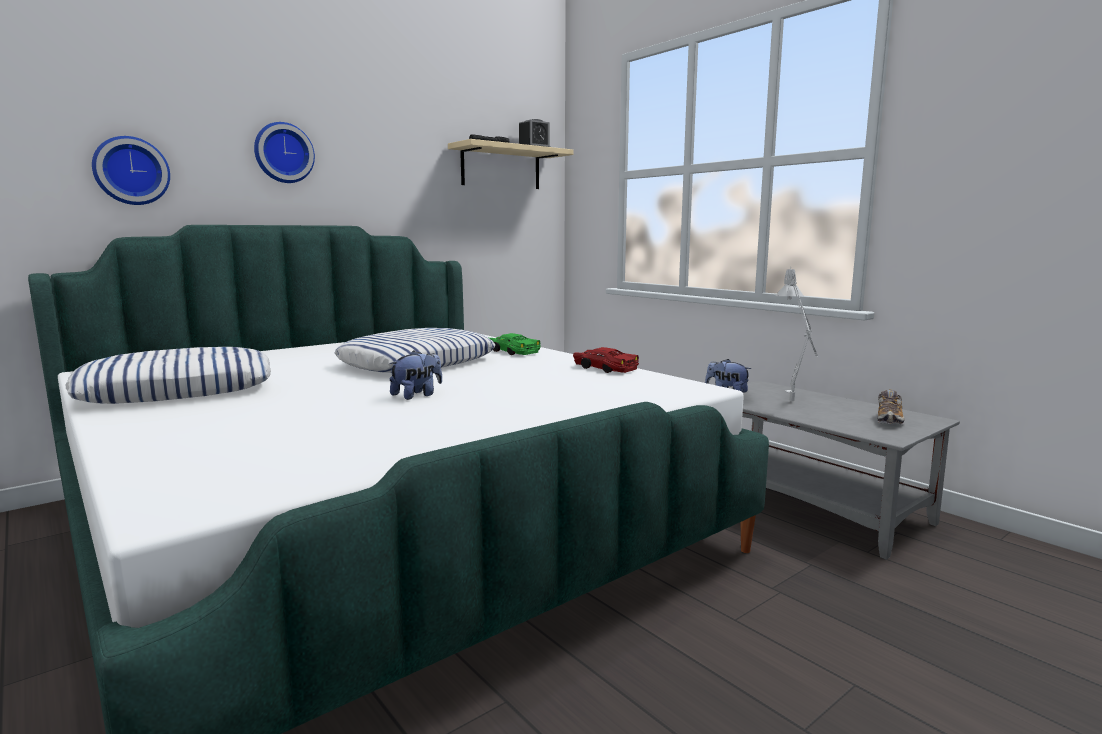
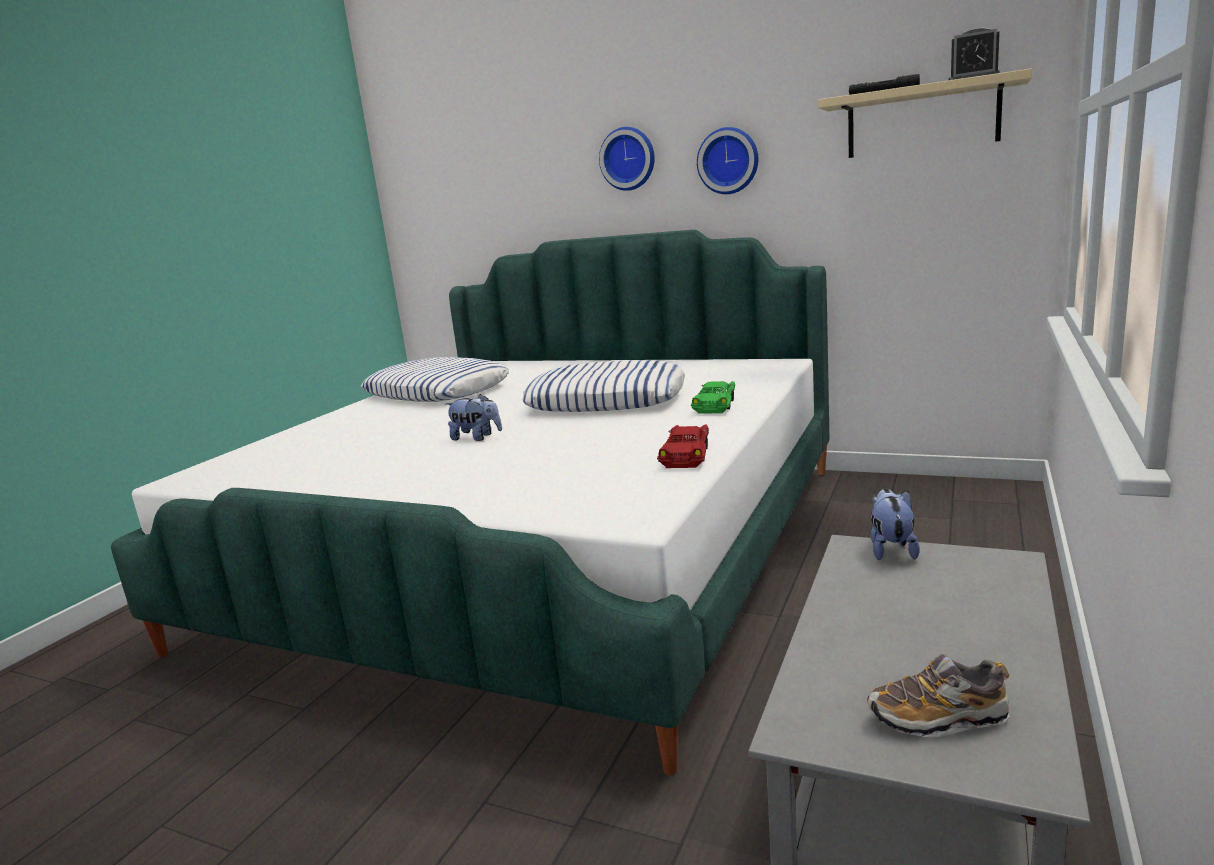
camera: 65 degrees right, 5 degrees up
(131, 171) = (515, 198): wall clock -> wall clock (728, 161)
(794, 404) = (904, 611): grey table lamp -> none

